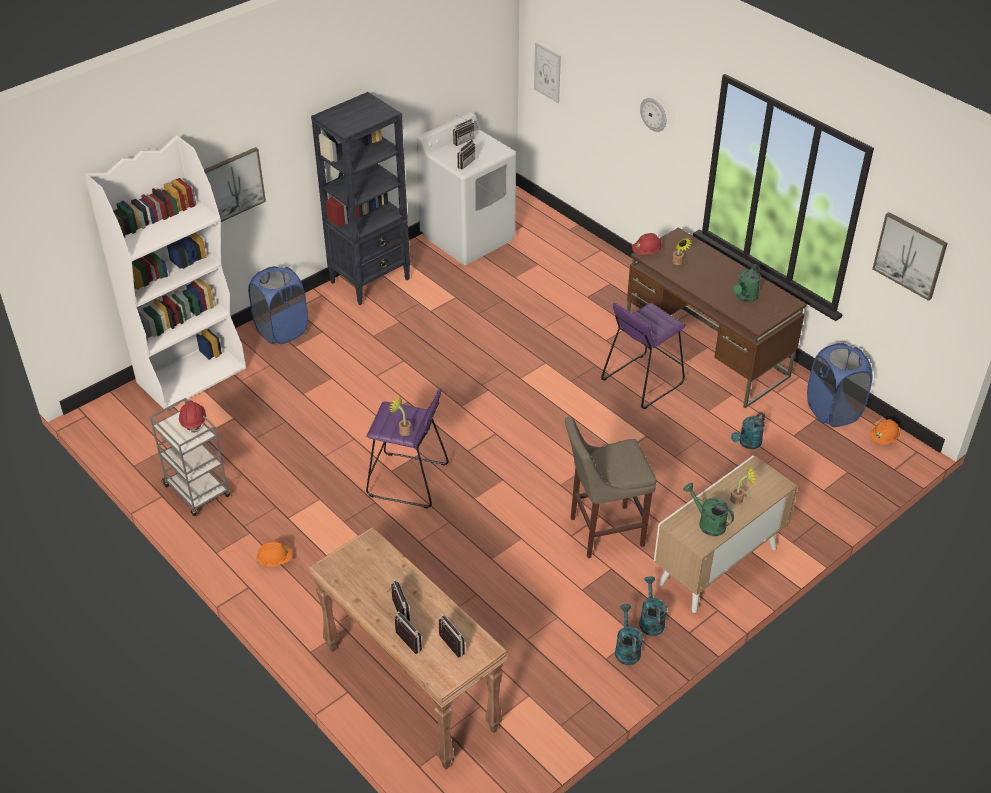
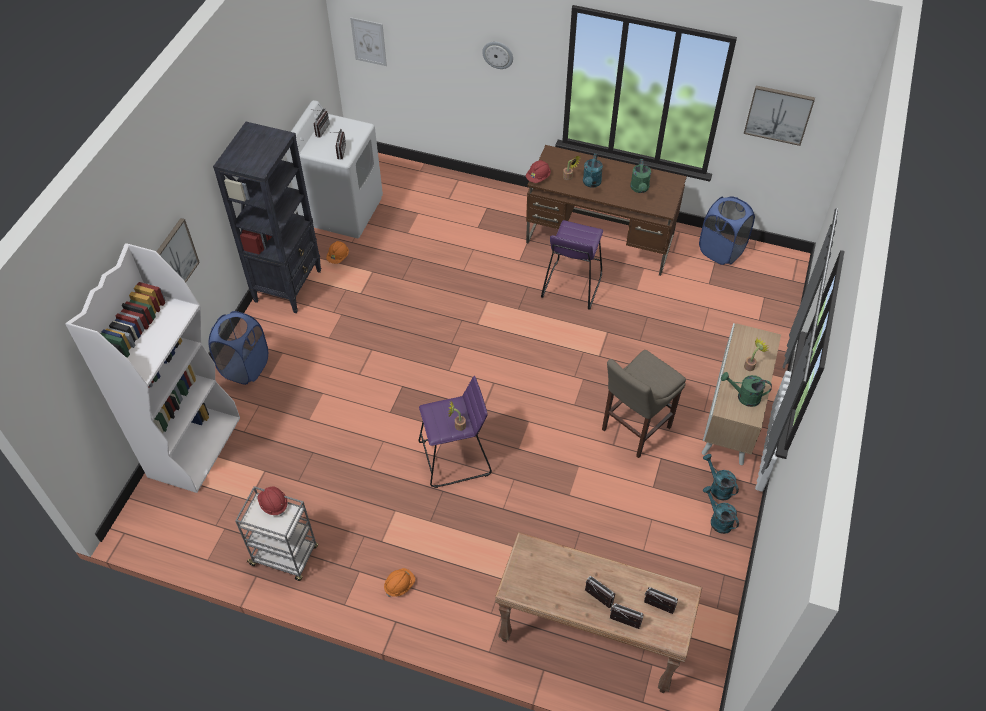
camera: 30 degrees left, 10 degrees up
(747, 443) = (682, 305): turquoise watering can -> turquoise watering can (591, 183)
(883, 438) = (769, 258): orange hard hat -> orange hard hat (338, 257)

